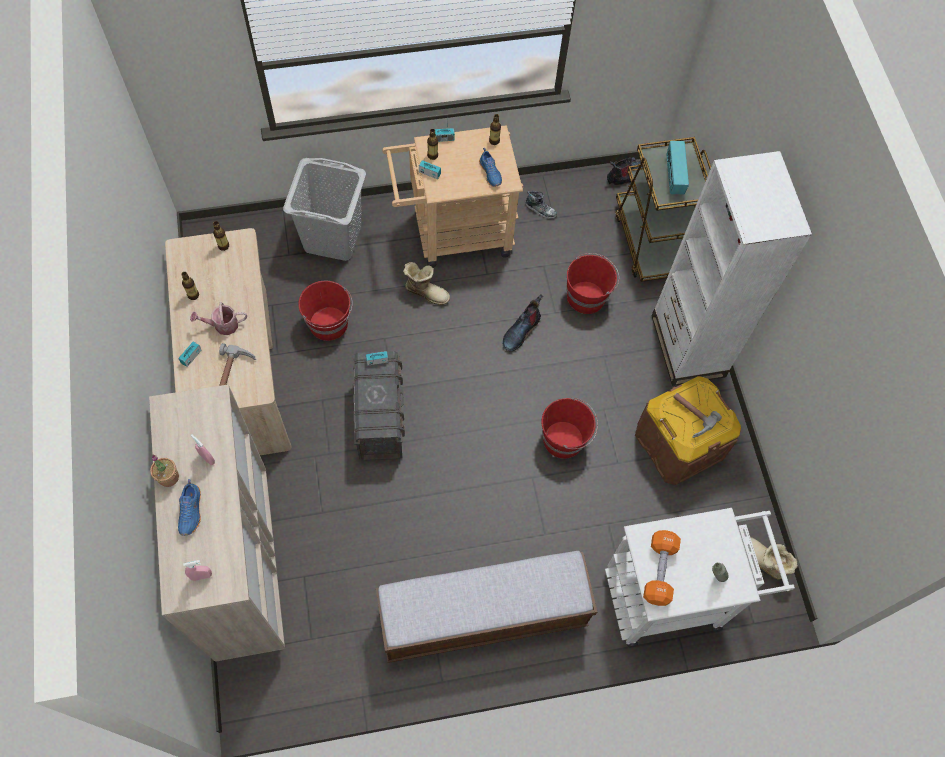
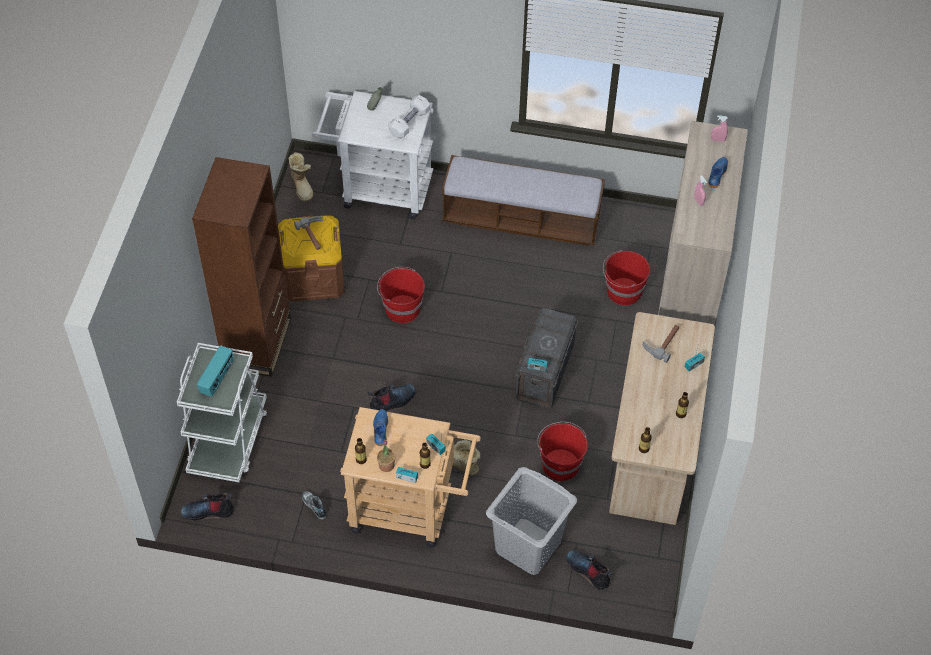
camera: 155 degrees left, 10 degrees down
(168, 477) = (727, 198): potted plant -> potted plant (386, 465)
(222, 325) = (662, 381): watering can -> none
(269, 233) = (589, 571): none -> boot
(586, 296) = (318, 411): red bucket -> red bucket (623, 291)
(652, 241) = (228, 440): brown cart -> white cart
(659, 571) = (409, 123): orange dumbbell -> white dumbbell
(687, 346) = (257, 342): white bookcase -> brown bookcase

